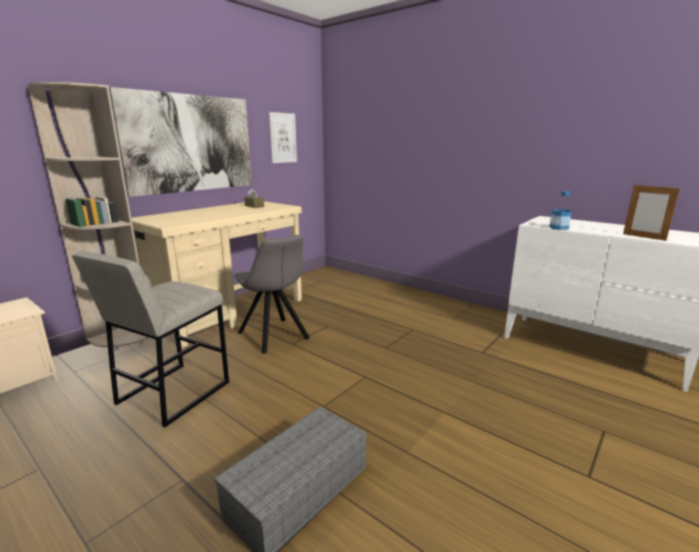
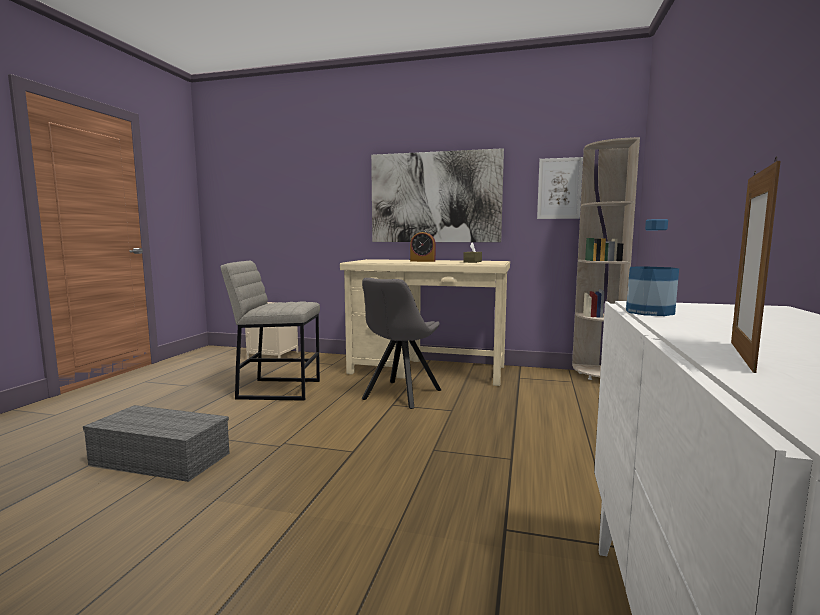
camera: 65 degrees right, 10 degrees down
(121, 343) = (338, 359): beige bookcase -> beige bookcase (597, 377)
(213, 212) = (422, 261): none -> alarm clock

